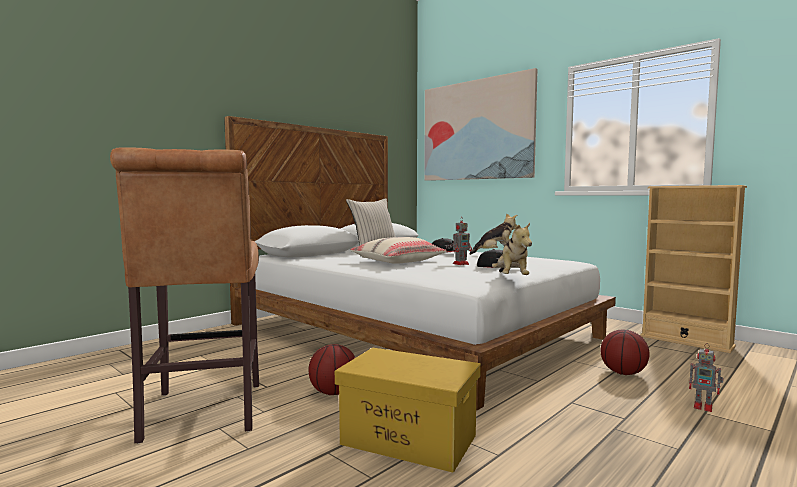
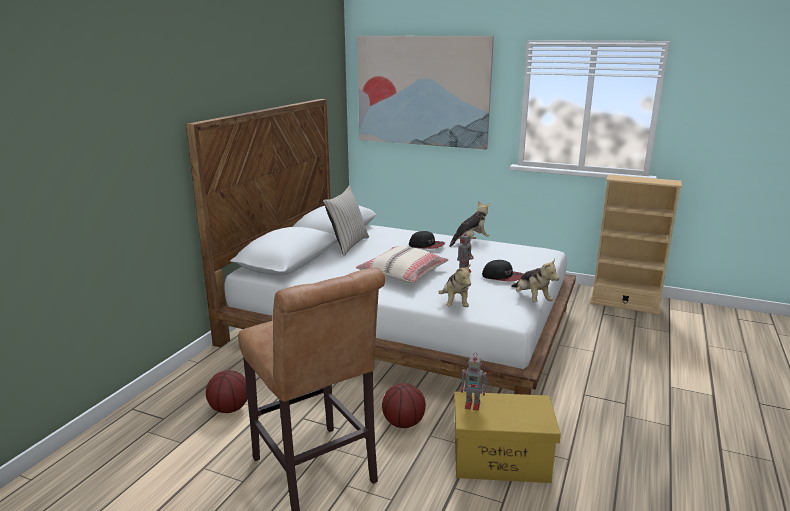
camera: 20 degrees left, 15 degrees up
(420, 274) = (455, 303): none -> plush toy
(623, 373) = (601, 353): basketball -> basketball (230, 408)
(704, 407) = (667, 380): toy robot -> toy robot (473, 405)

